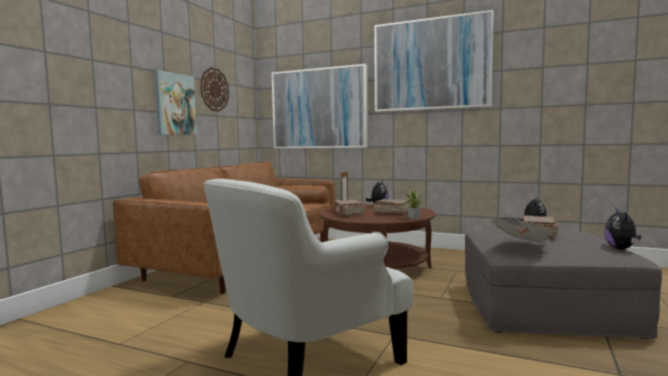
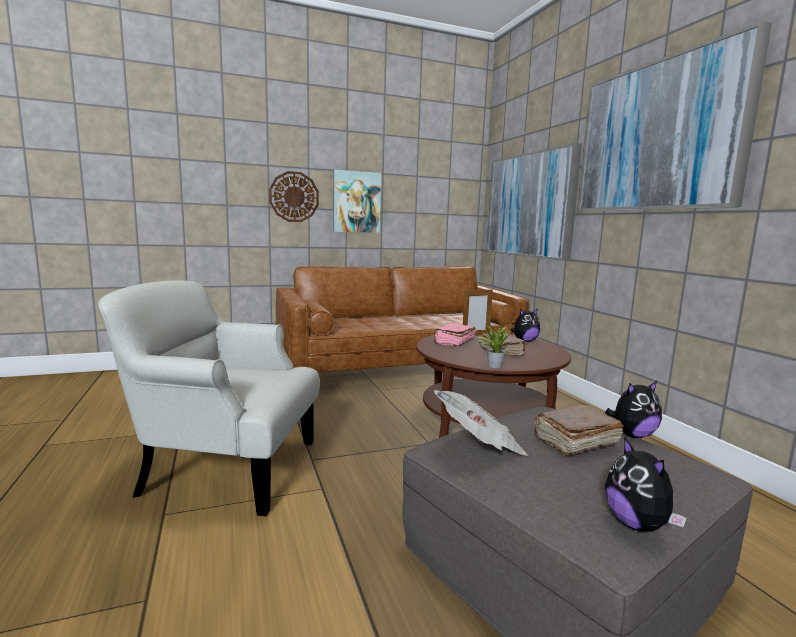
camera: 45 degrees right, 5 degrees up
(214, 89) = (412, 185): wall clock -> wall clock (294, 197)
(348, 214) = (454, 342): brown book -> pink book
(621, 249) = (637, 524): plush toy -> plush toy turned 75 degrees counterclockwise

